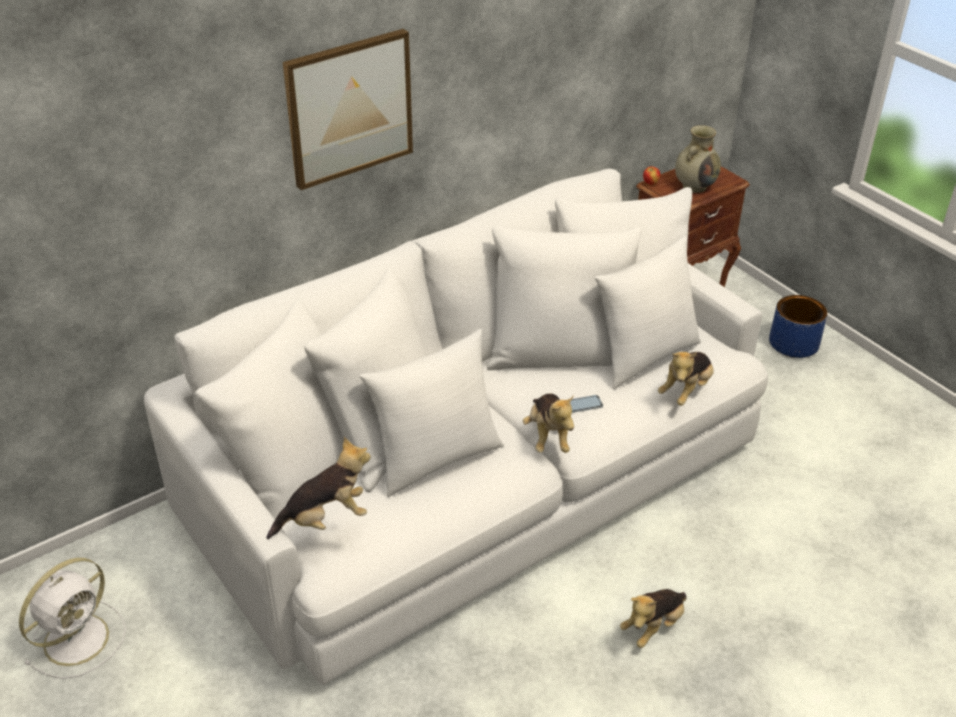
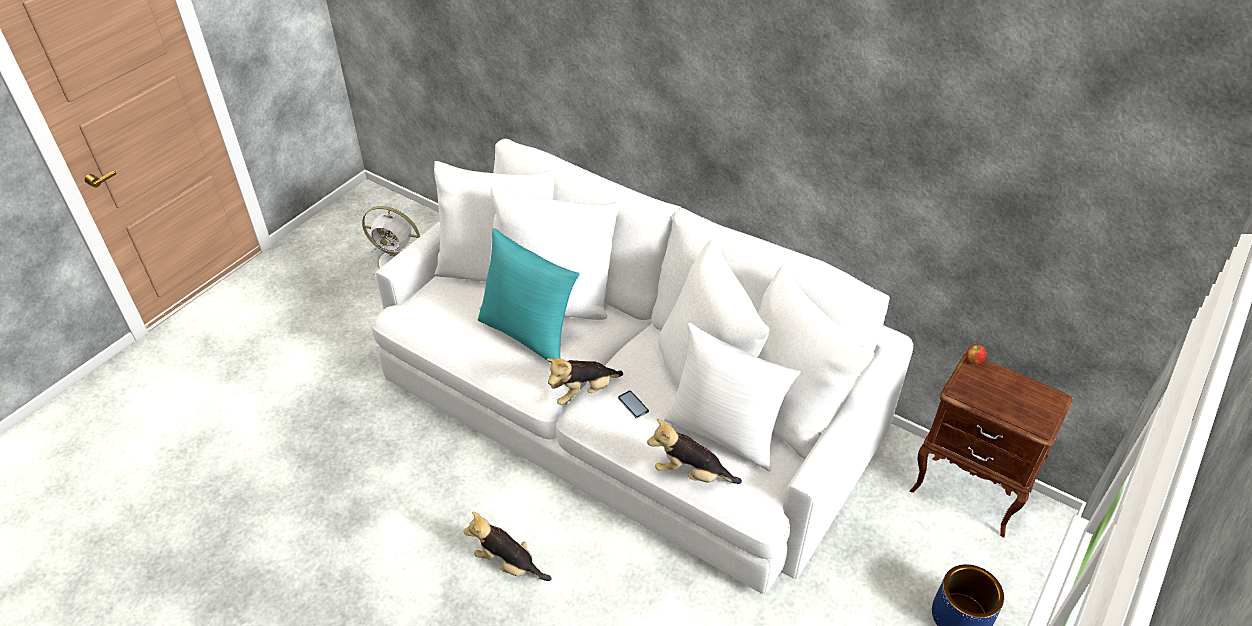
camera: 70 degrees right, 5 degrees up
(325, 519) = (417, 285): plush toy -> none
(349, 108) = (679, 75): picture -> none
(435, 458) = (529, 334): white pillow -> turquoise pillow
(695, 186) = (998, 397): beige vase -> none

